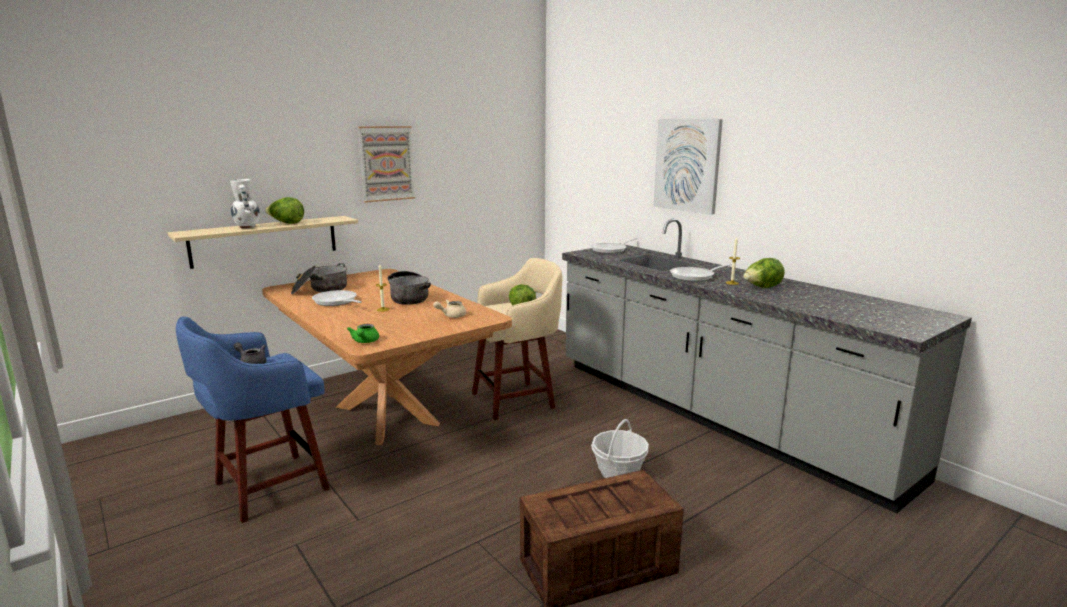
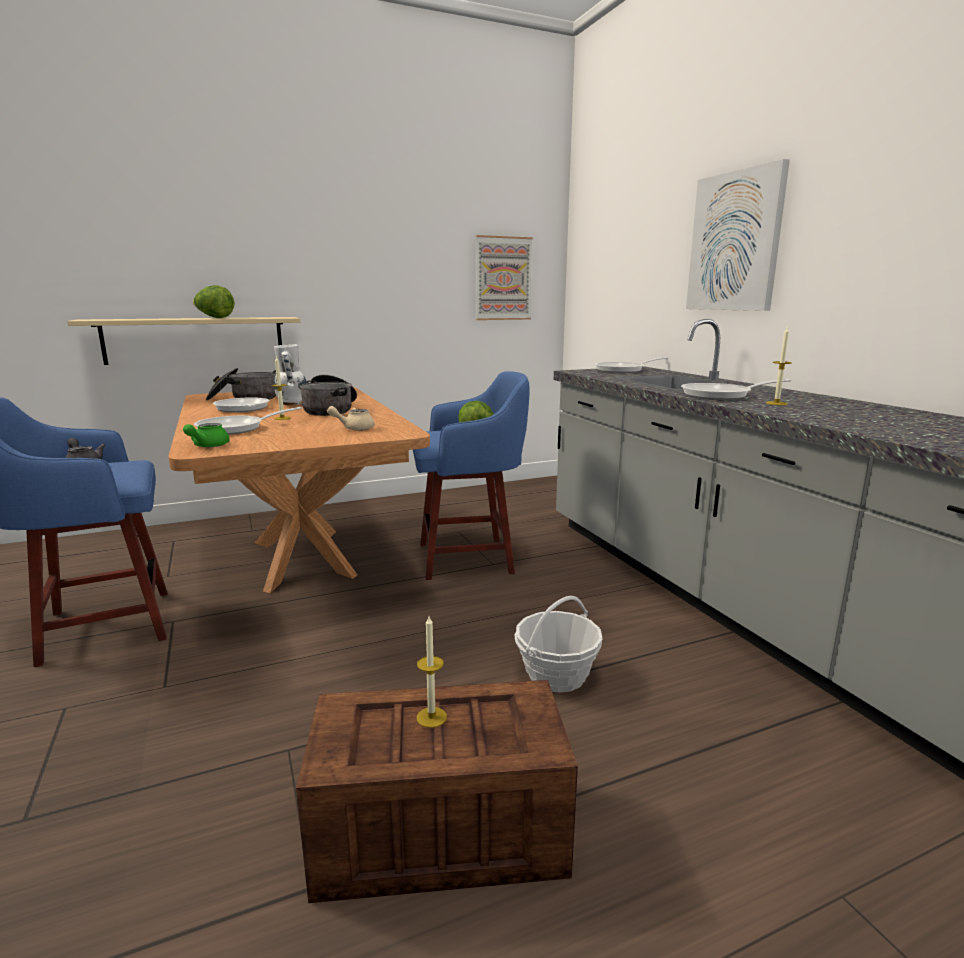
camera: 15 degrees right, 0 degrees up
(247, 227) = (164, 318): white vase -> white vase (291, 404)
(362, 323) = (237, 428): none -> frying pan
(386, 163) = (350, 256): picture -> picture (503, 278)
(515, 400) = (469, 558): beige stool -> blue stool
(593, 498) = (431, 717): none -> candle
(761, 288) = (824, 410): lettuce -> none

